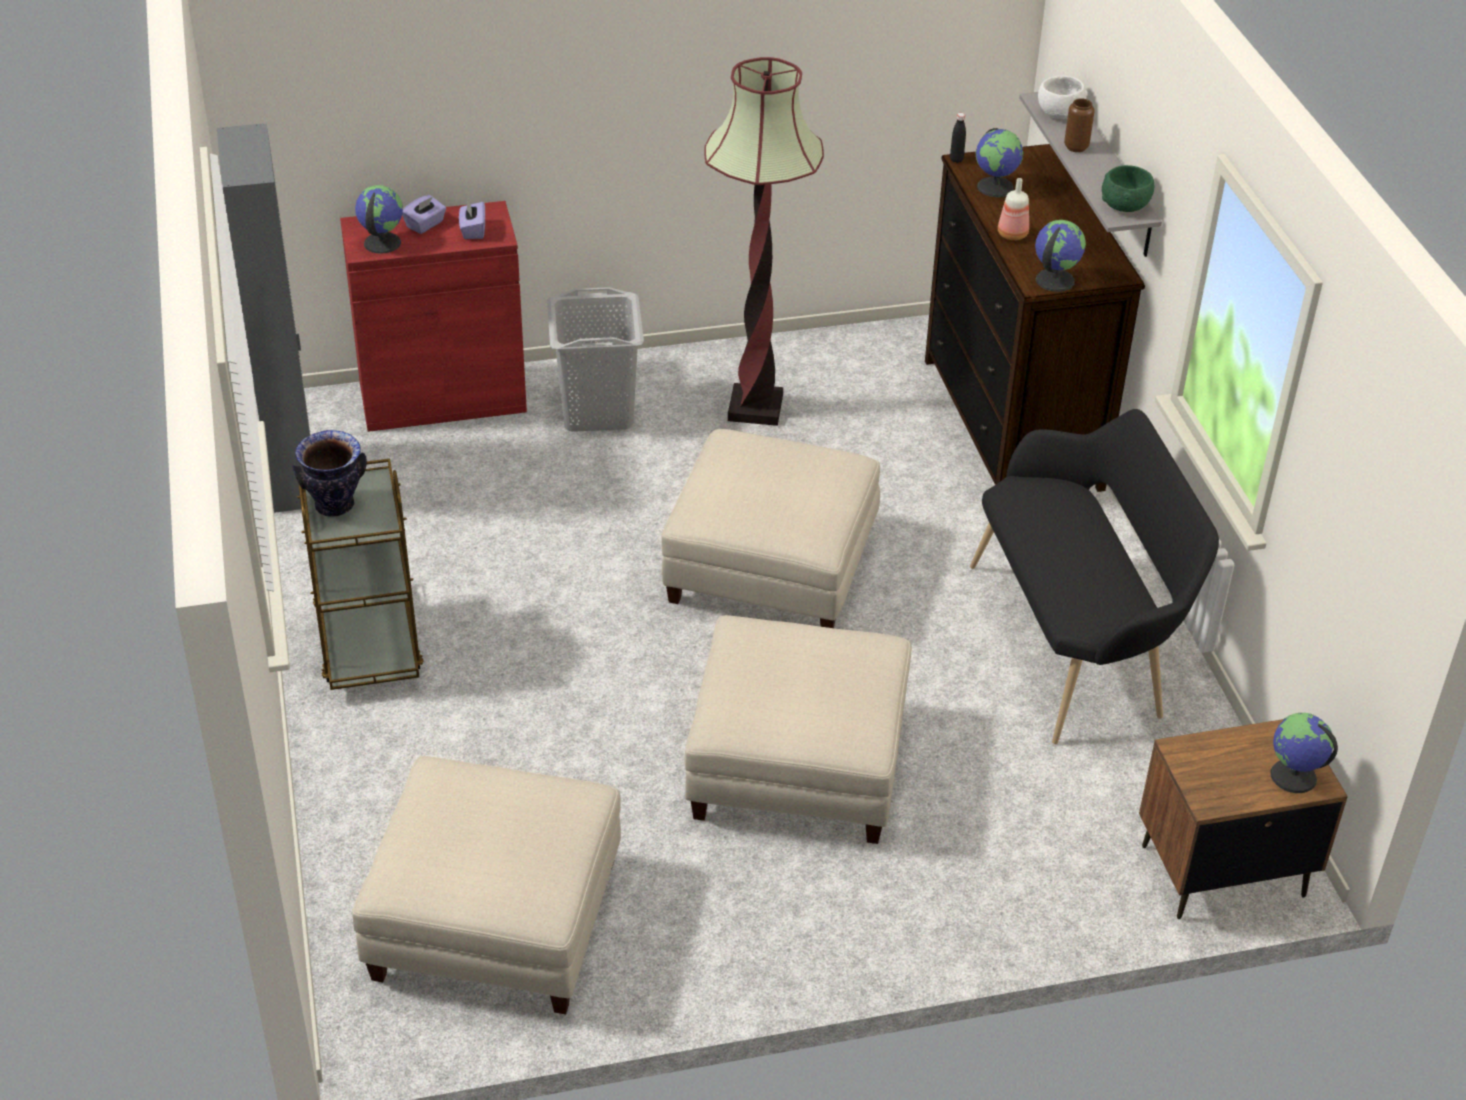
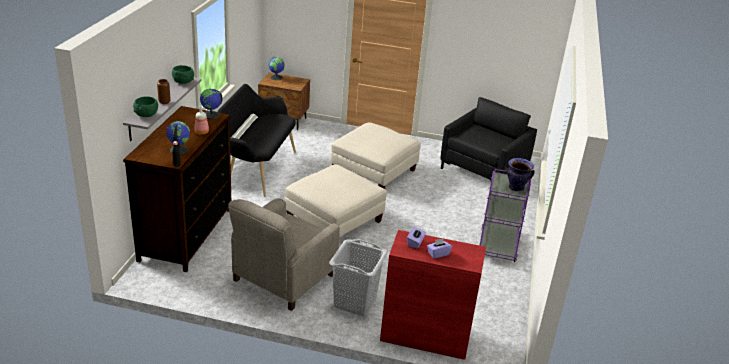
camera: 155 degrees left, 10 degrees down
(293, 477) = (512, 320): grey wardrobe -> none
(368, 641) = (498, 245): brown cart -> purple cart
(381, 243) = (465, 251): globe -> none
(495, 919) = (484, 169): beige ottoman -> black armchair
(755, 408) = (283, 278): floor lamp -> beige armchair
(1059, 113) = (146, 115): white bowl -> green bowl

